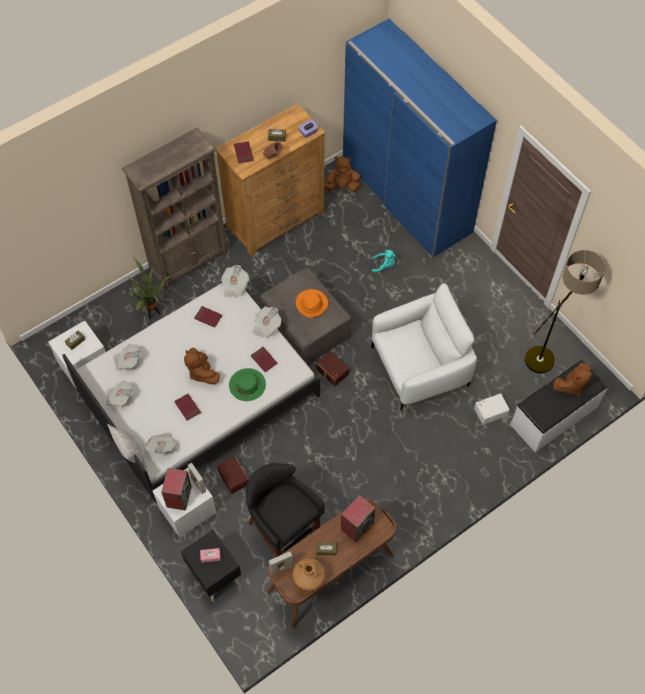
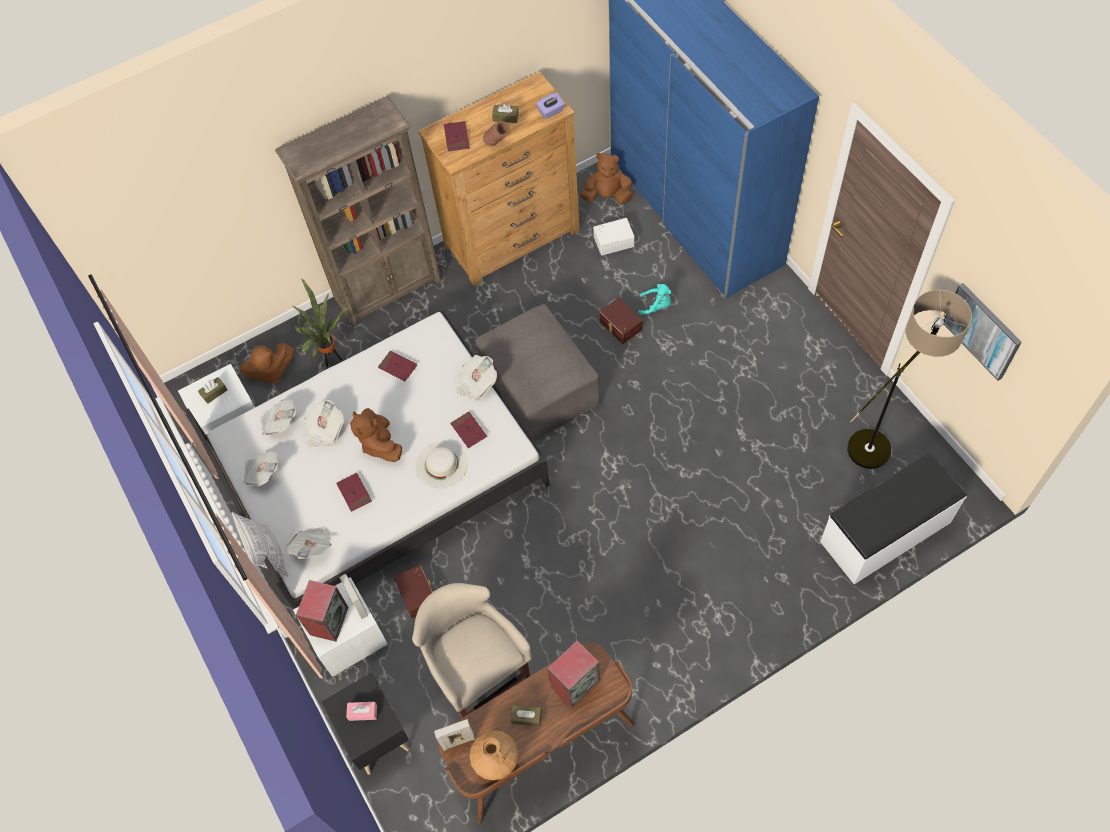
camera: 10 degrees right, 0 degrees up
(234, 286) = (438, 325): newspaper -> newspaper (325, 430)
(247, 384) = (441, 464): green hat -> white hat
(283, 529) = (479, 675): black stool -> beige stool
(312, 304) = (544, 355): orange hat -> none
(332, 372) = (570, 452): brown storage box -> brown storage box (620, 326)
(419, 367) = (694, 450): white armchair -> none
(490, 411) = (792, 520): white storage box -> white storage box (613, 240)
(571, 385) = (912, 490): brown plush toy -> brown plush toy (271, 372)
(613, 276) = (982, 330): none -> picture

